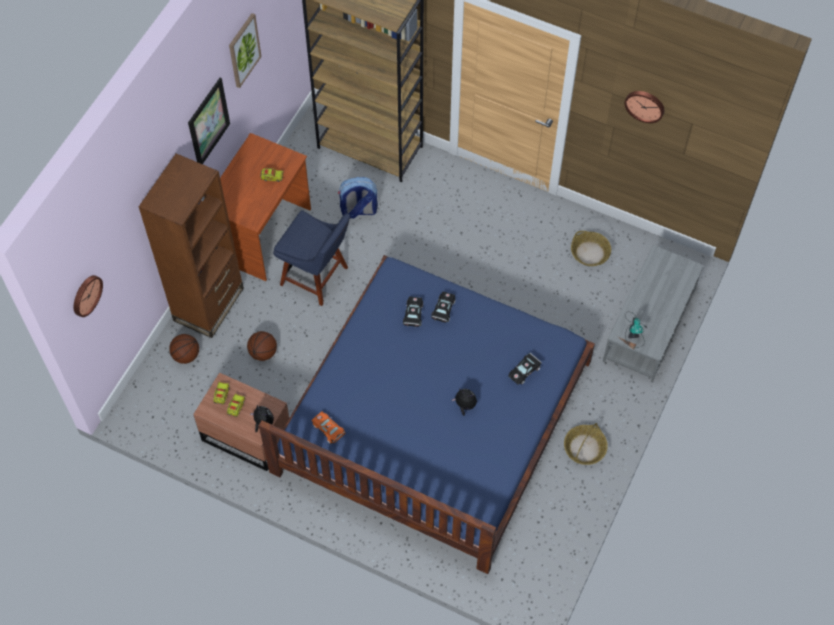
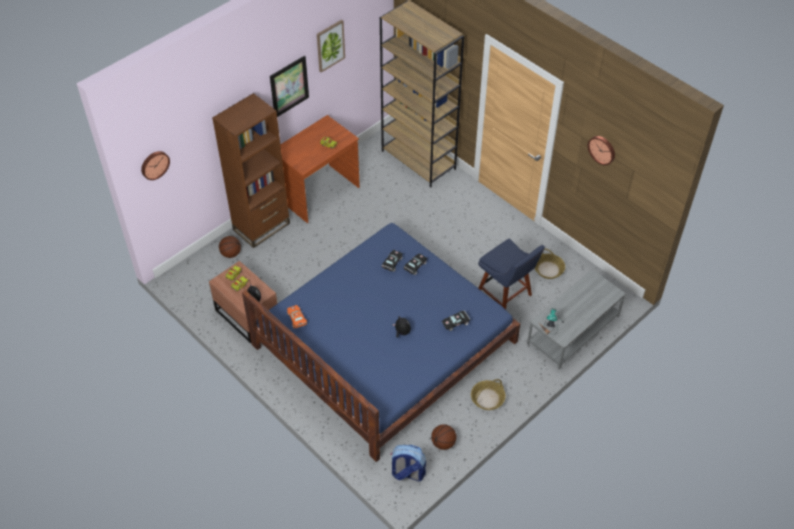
camera: 20 degrees right, 10 degrees down
(263, 352) = (284, 267): basketball -> basketball (443, 443)
(317, 277) = (343, 231): blue chair -> blue chair (506, 296)
(358, 210) = (392, 197): backpack -> backpack (407, 473)

